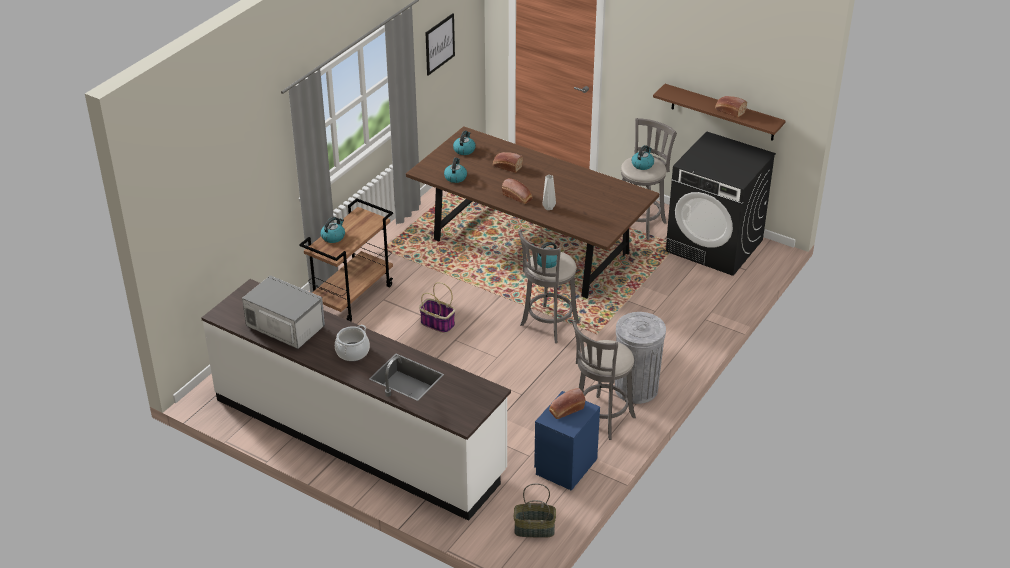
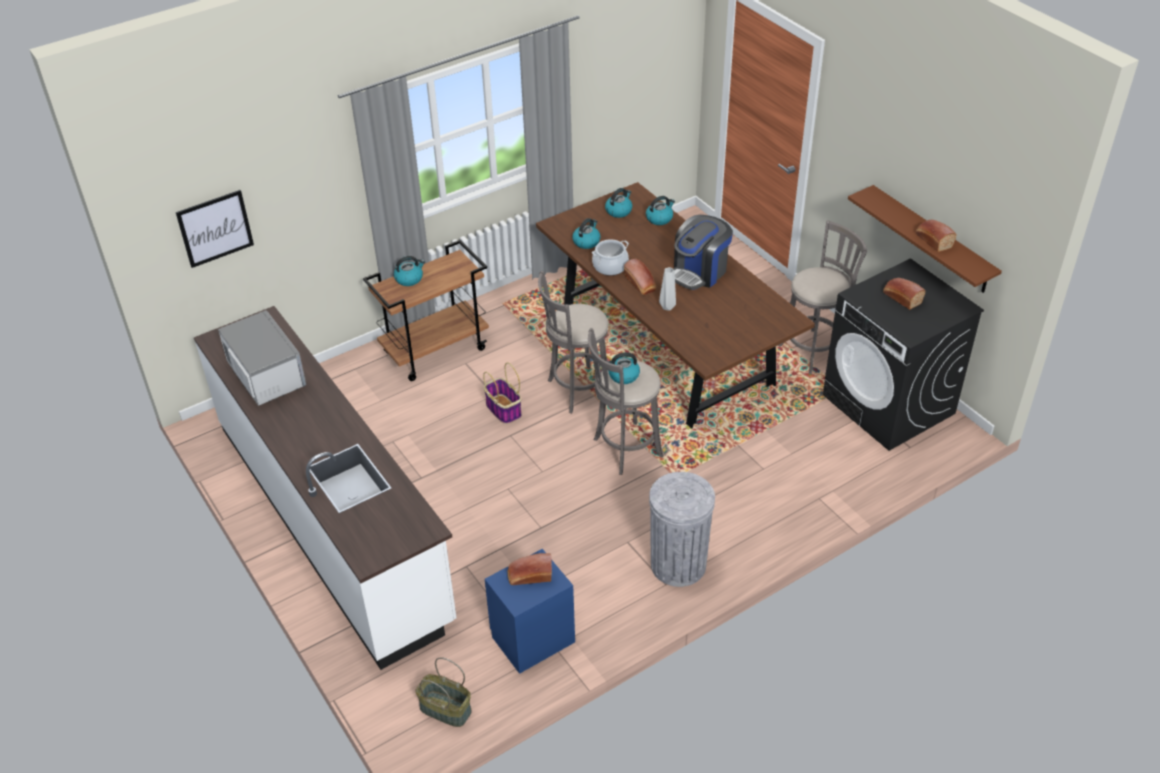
camera: 25 degrees right, 5 degrees up
(352, 352) = (313, 427): cooking pot -> cooking pot (610, 266)
(439, 44) = (622, 77): picture -> picture (215, 228)
(506, 166) = (653, 243): bread -> bread (901, 298)
(555, 178) = (699, 272): none -> coffee machine
(601, 419) = (612, 591): grey stool -> grey stool (576, 390)
(642, 164) = (820, 280): kettle -> kettle (659, 218)

